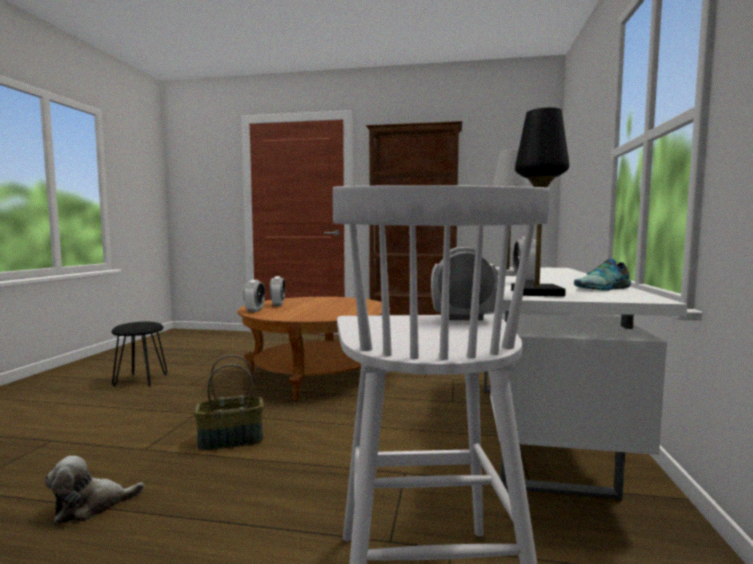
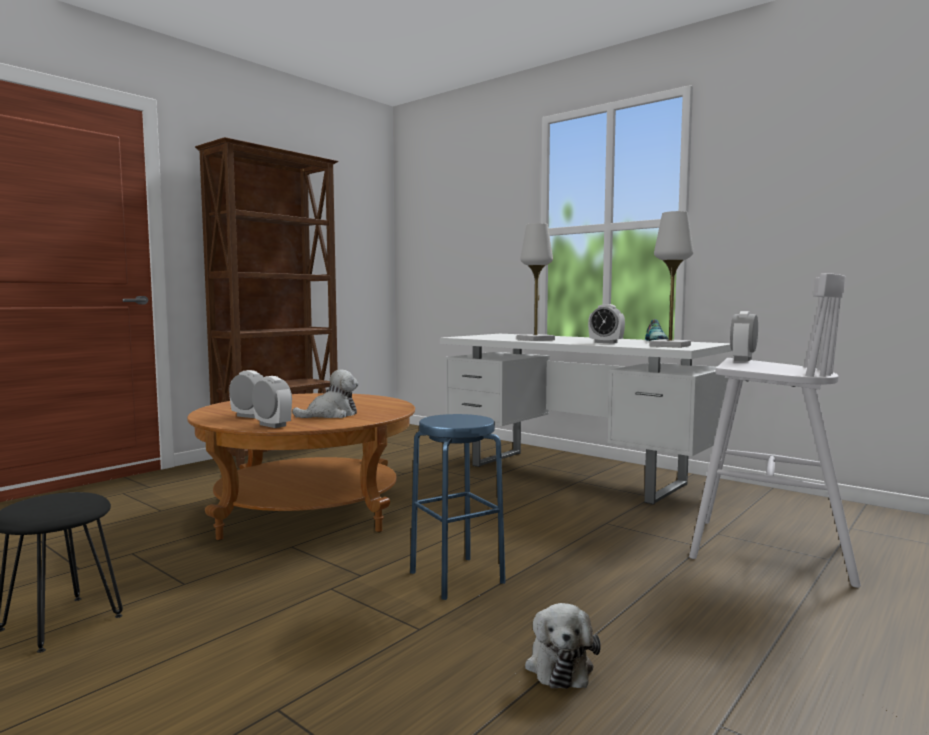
camera: 60 degrees left, 0 degrees up
(230, 440) = (457, 577): basket -> blue stool
(299, 312) = (330, 415): none -> plush toy
(536, 293) = (670, 346): black table lamp -> white table lamp

